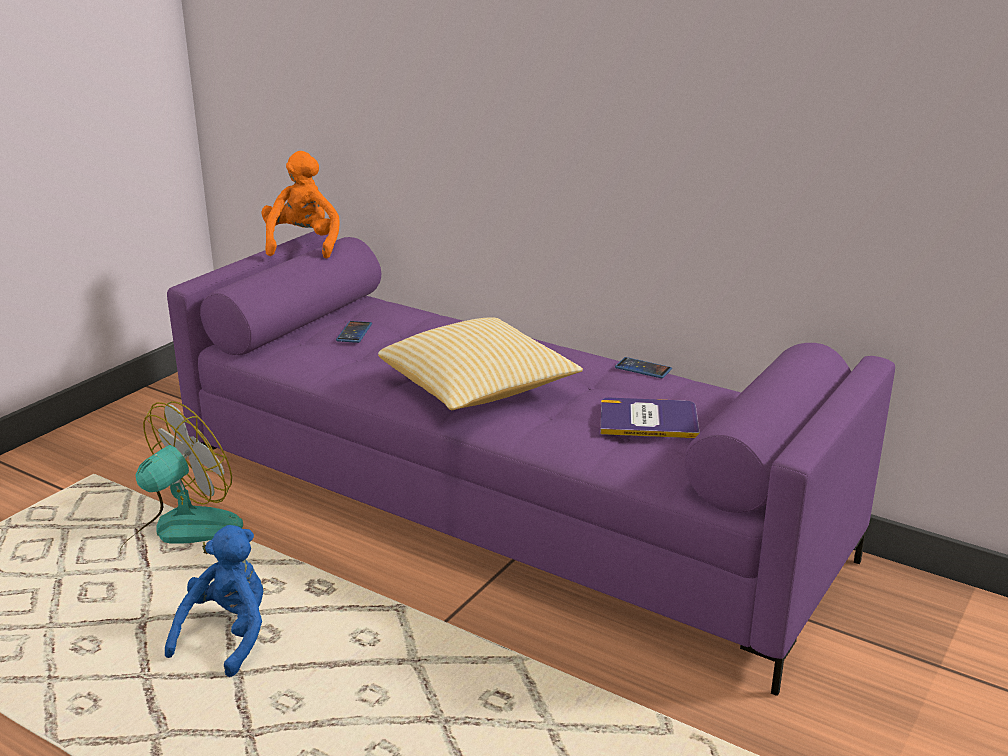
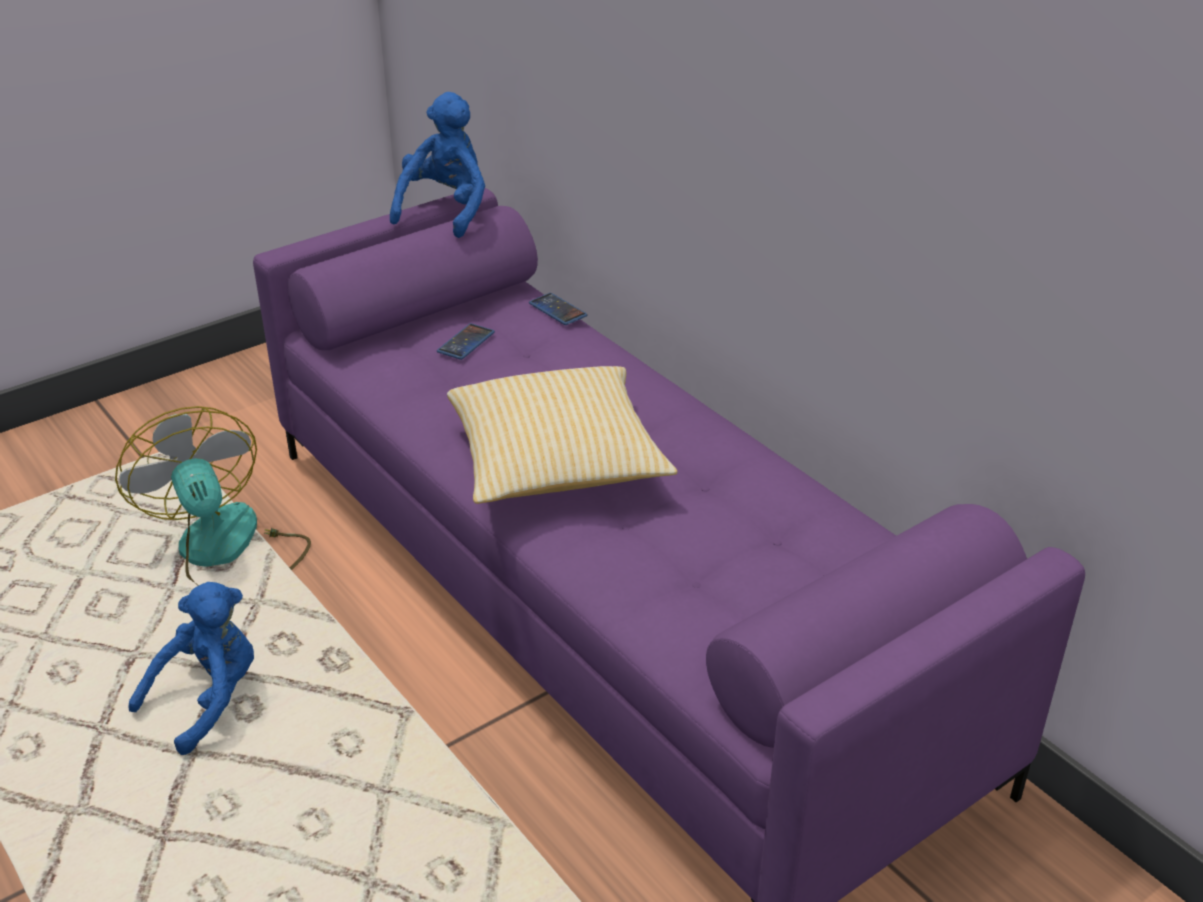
camera: 20 degrees right, 10 degrees up
(180, 537) = (227, 552): fan -> fan turned 90 degrees counterclockwise
(303, 245) = (445, 210): orange plush toy -> blue plush toy
(643, 368) = (785, 474): phone -> phone (558, 310)
(648, 420) = (735, 562): book -> none

